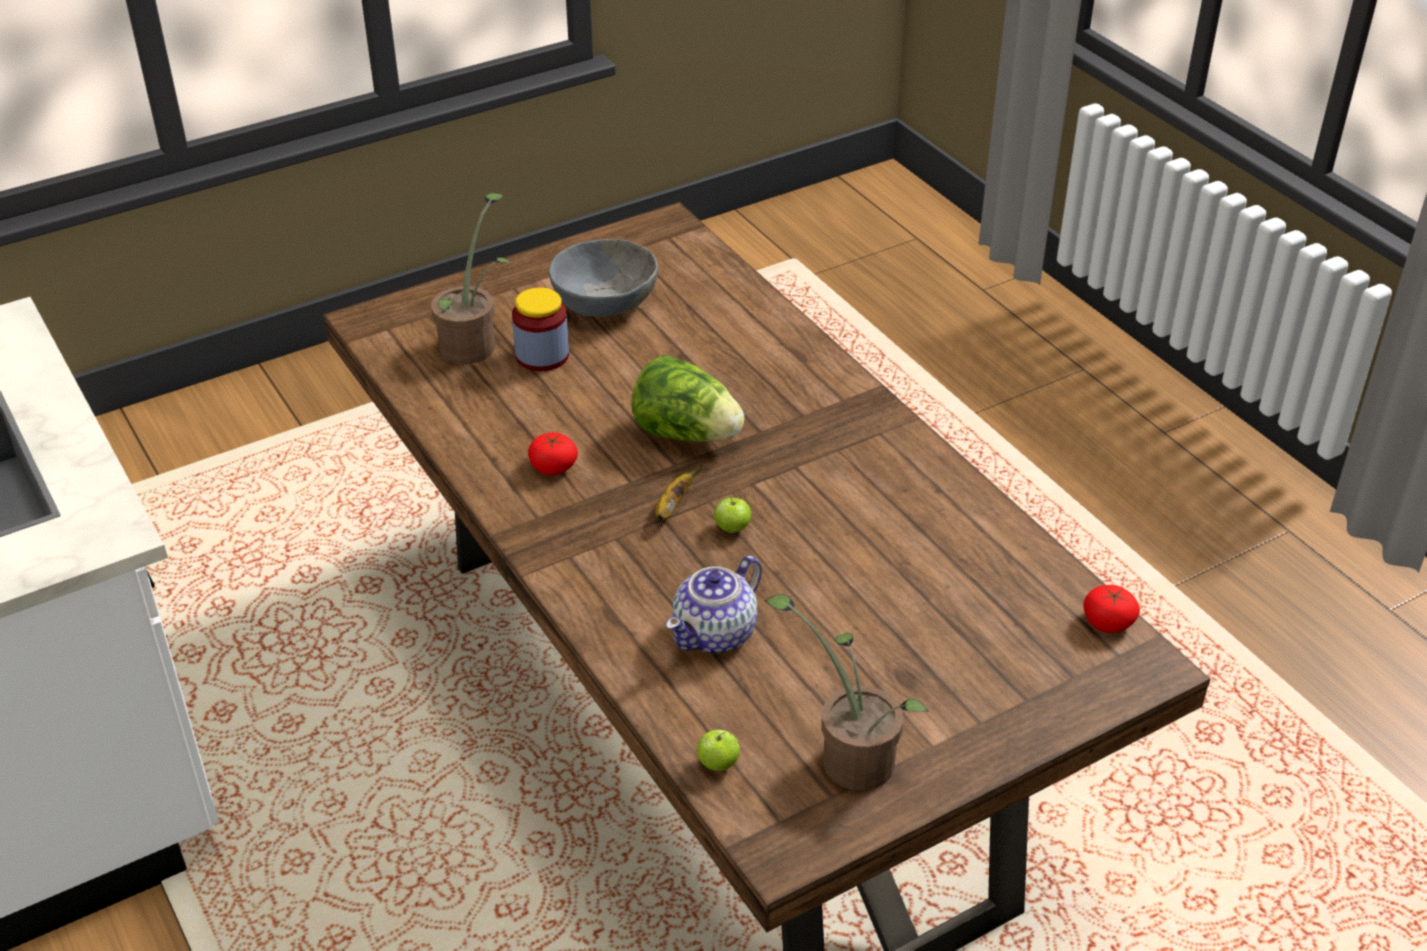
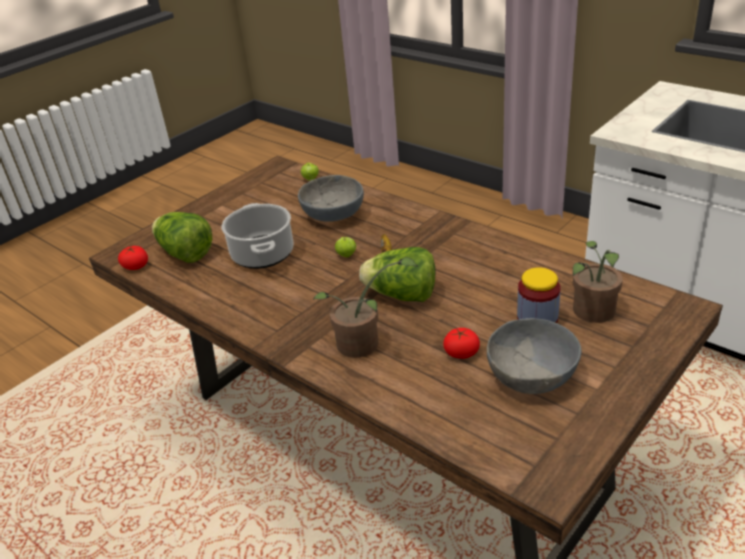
camera: 165 degrees right, 5 degrees down
(553, 467) = (467, 257): tomato -> tomato (461, 353)
(716, 633) = (332, 214): teapot -> grey bowl
(849, 756) = (257, 193): potted plant -> potted plant (363, 345)
(871, 574) = (263, 254): none -> cooking pot
(1015, 623) = (185, 254): none -> lettuce

